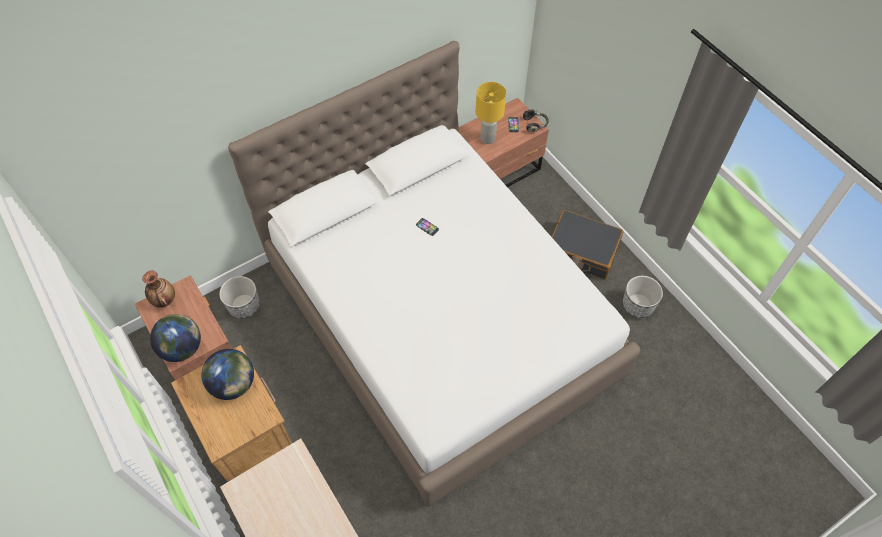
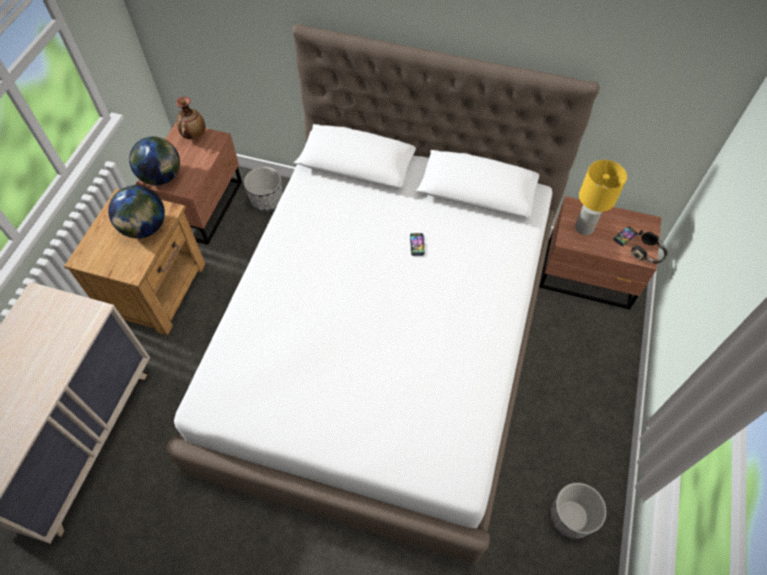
camera: 50 degrees right, 0 degrees up
(582, 251) = (578, 414): black suitcase -> none

